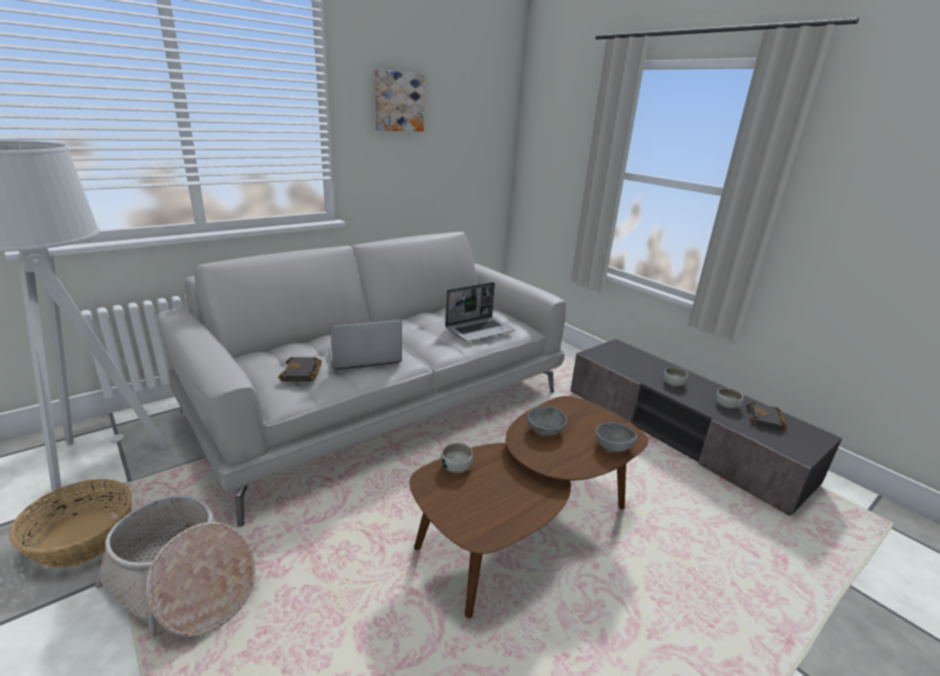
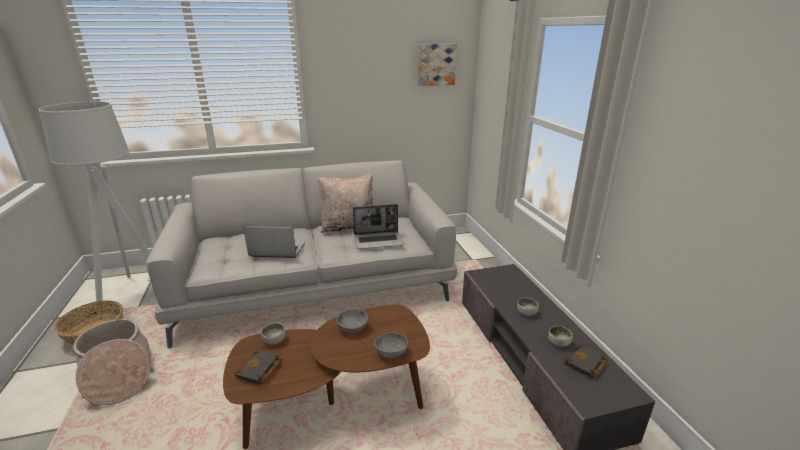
camera: 25 degrees right, 0 degrees up
(302, 373) = (229, 255): black book -> black book (260, 371)
(398, 101) = (358, 60): picture -> picture (436, 64)
(423, 319) = (348, 226): none -> beige pillow

